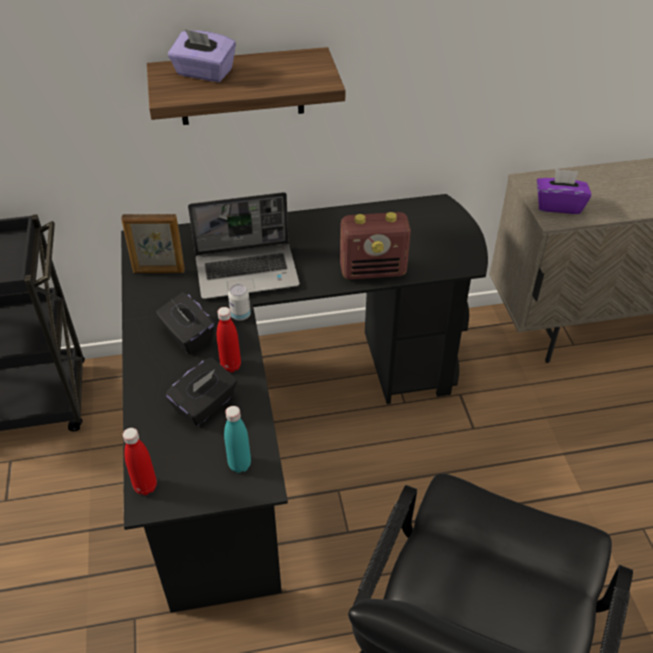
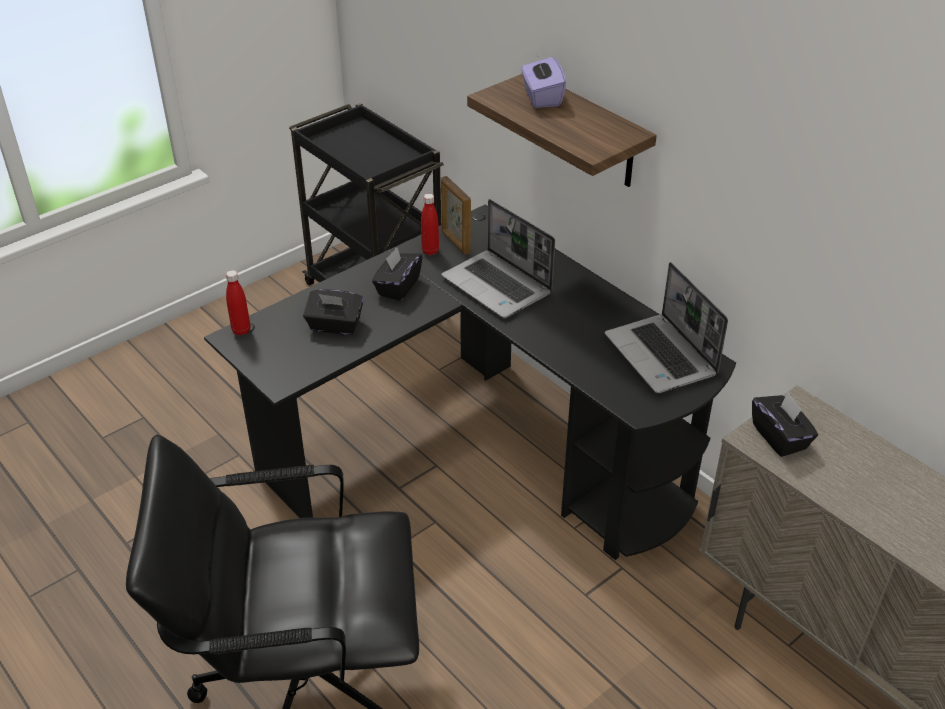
camera: 60 degrees right, 5 degrees down
(231, 366) = (384, 321): red bottle -> red bottle (430, 251)
(239, 464) = (290, 366): turquoise bottle -> none
(240, 315) = (443, 303): can -> none
(373, 270) = (568, 355): radio -> none
(413, 223) = (662, 356): none -> laptop
(558, 205) = (780, 437): purple tissue box -> black tissue box

